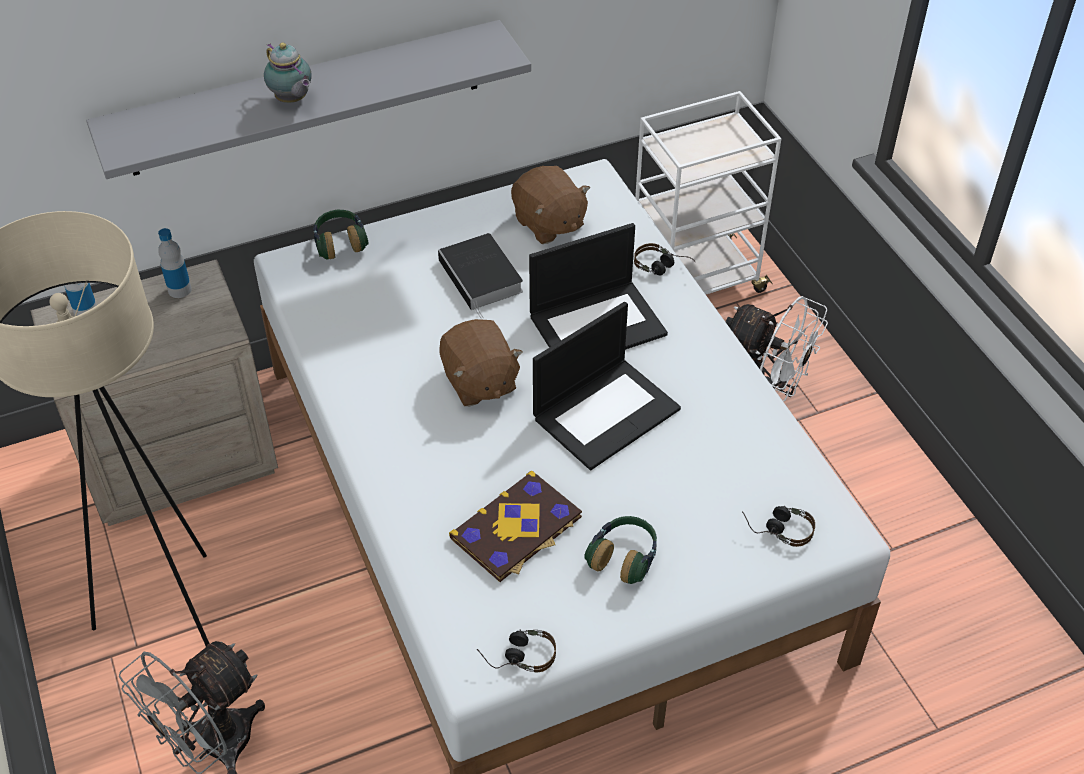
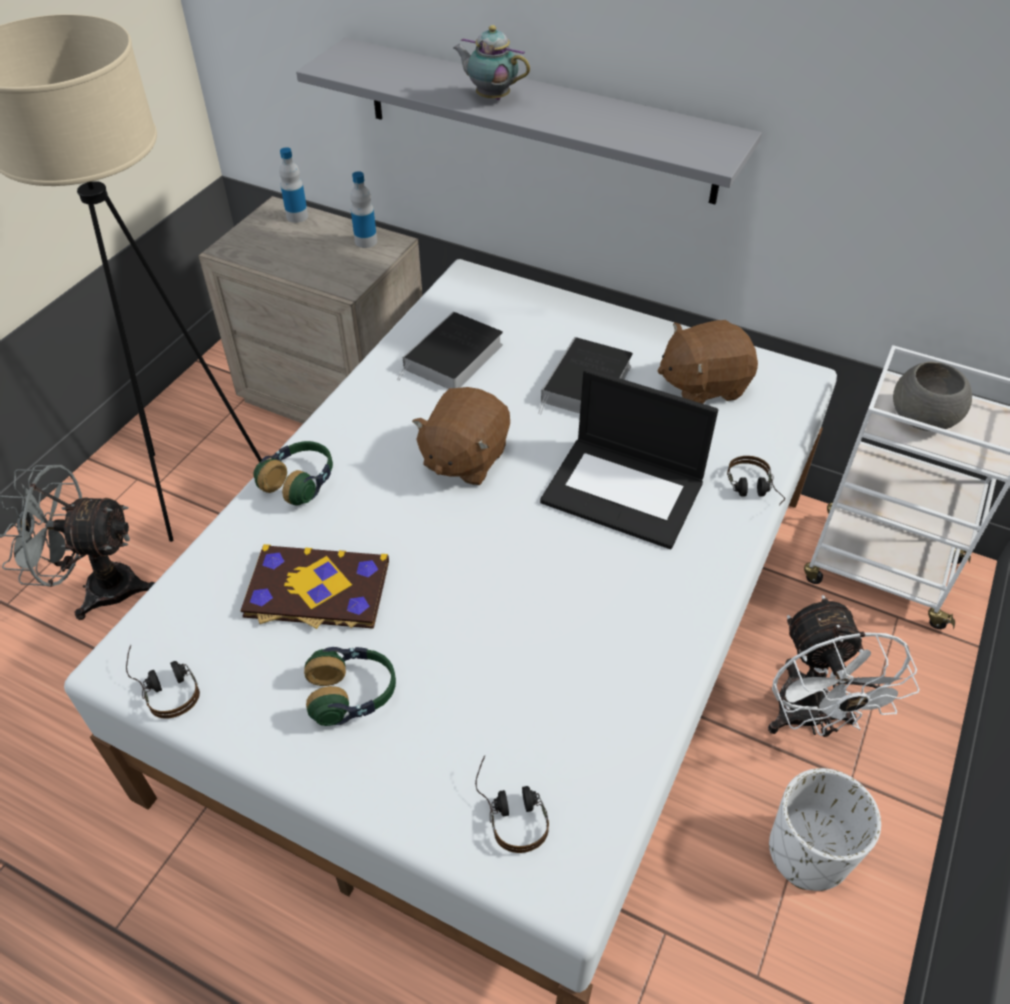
camera: 50 degrees right, 0 degrees up
(292, 100) = (490, 97): teapot -> teapot turned 105 degrees clockwise
(340, 242) = (523, 288): headphones -> headphones (300, 482)
(370, 327) = (453, 358): none -> book
(548, 224) = (703, 385): brown plush toy -> brown plush toy turned 60 degrees clockwise
(606, 412) = (522, 565): laptop -> none
(696, 154) = (922, 418): none -> grey bowl
(843, 468) = (808, 852): none -> white planter

